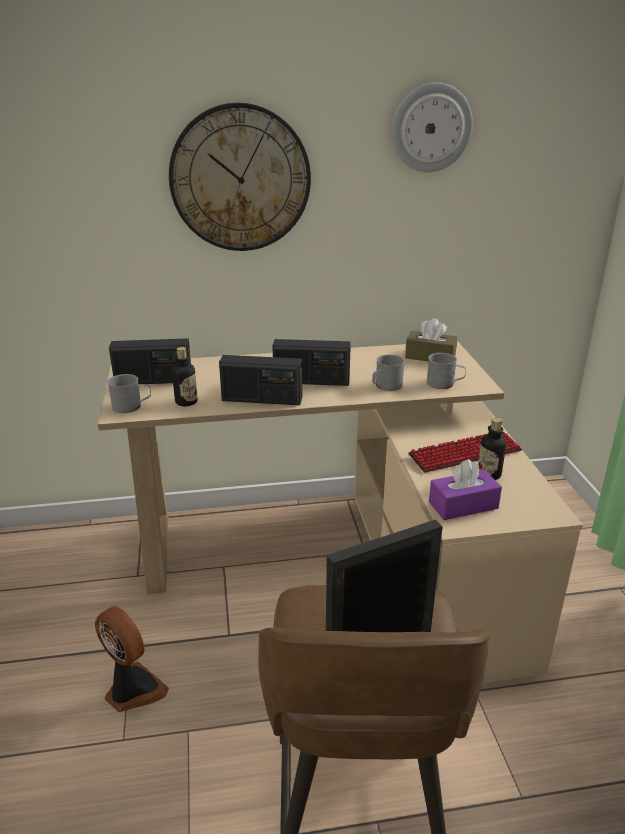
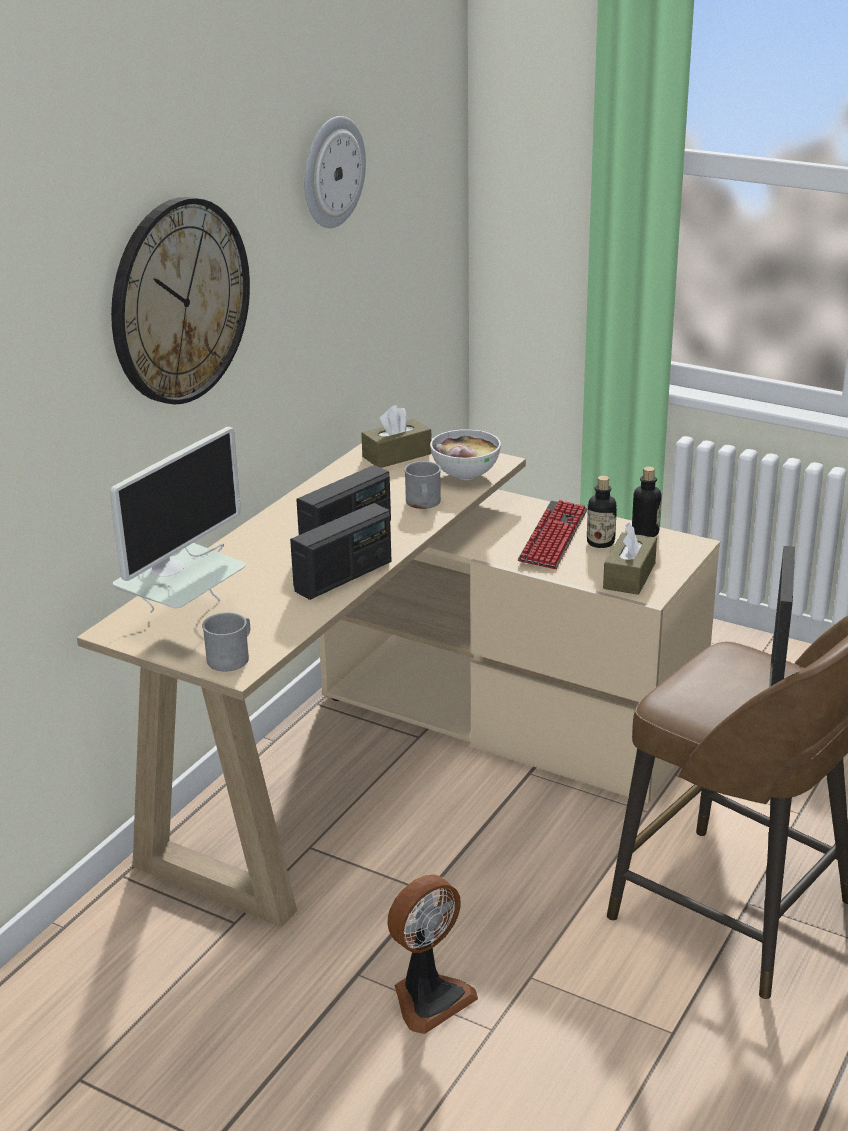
camera: 50 degrees left, 0 degrees up
(132, 690) = (429, 997): fan -> fan turned 150 degrees clockwise
(153, 380) = (184, 623): radio -> monitor
(186, 402) = (277, 621): bottle -> bottle (645, 532)
(445, 384) = (465, 475): grey mug -> bowl
(463, 505) = (629, 576): purple tissue box -> brown tissue box

